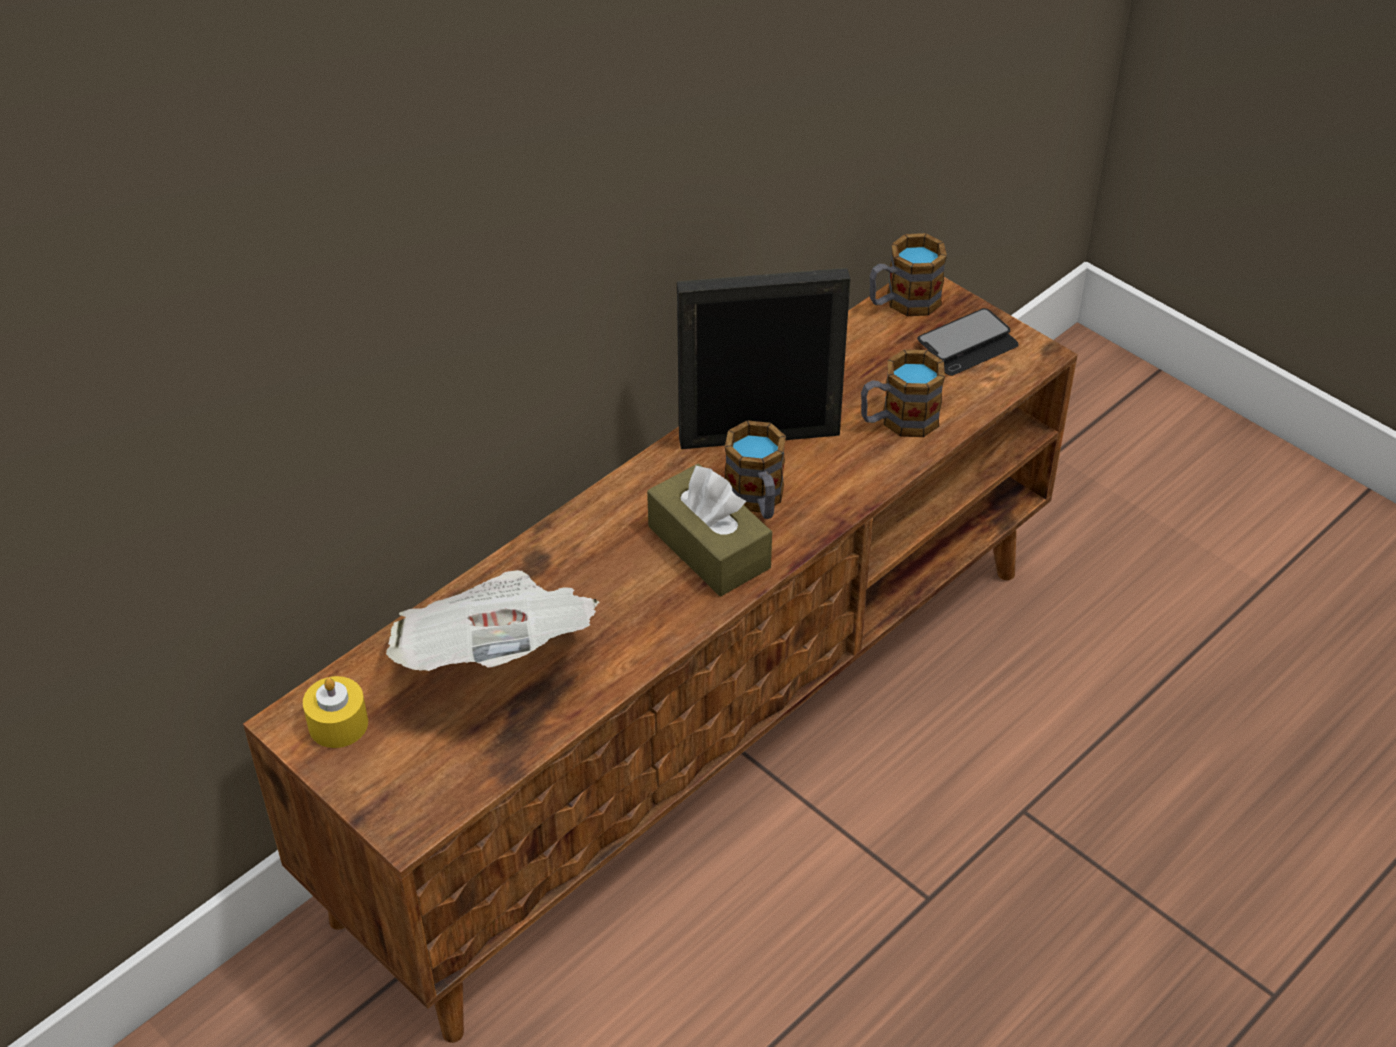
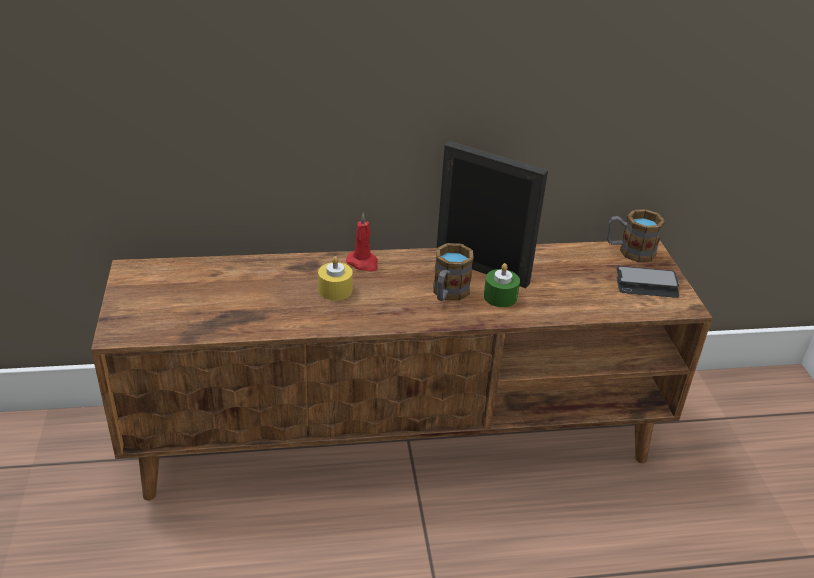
camera: 35 degrees right, 10 degrees down
(338, 724) = (146, 280): yellow candle -> yellow candle (335, 290)
(496, 657) = (244, 291): newspaper -> none
(601, 516) = (363, 263): none -> red candle
(709, 547) = (399, 300): brown tissue box -> none
(823, 467) = (500, 297): none -> green candle
(898, 421) = (566, 297): mug -> none

